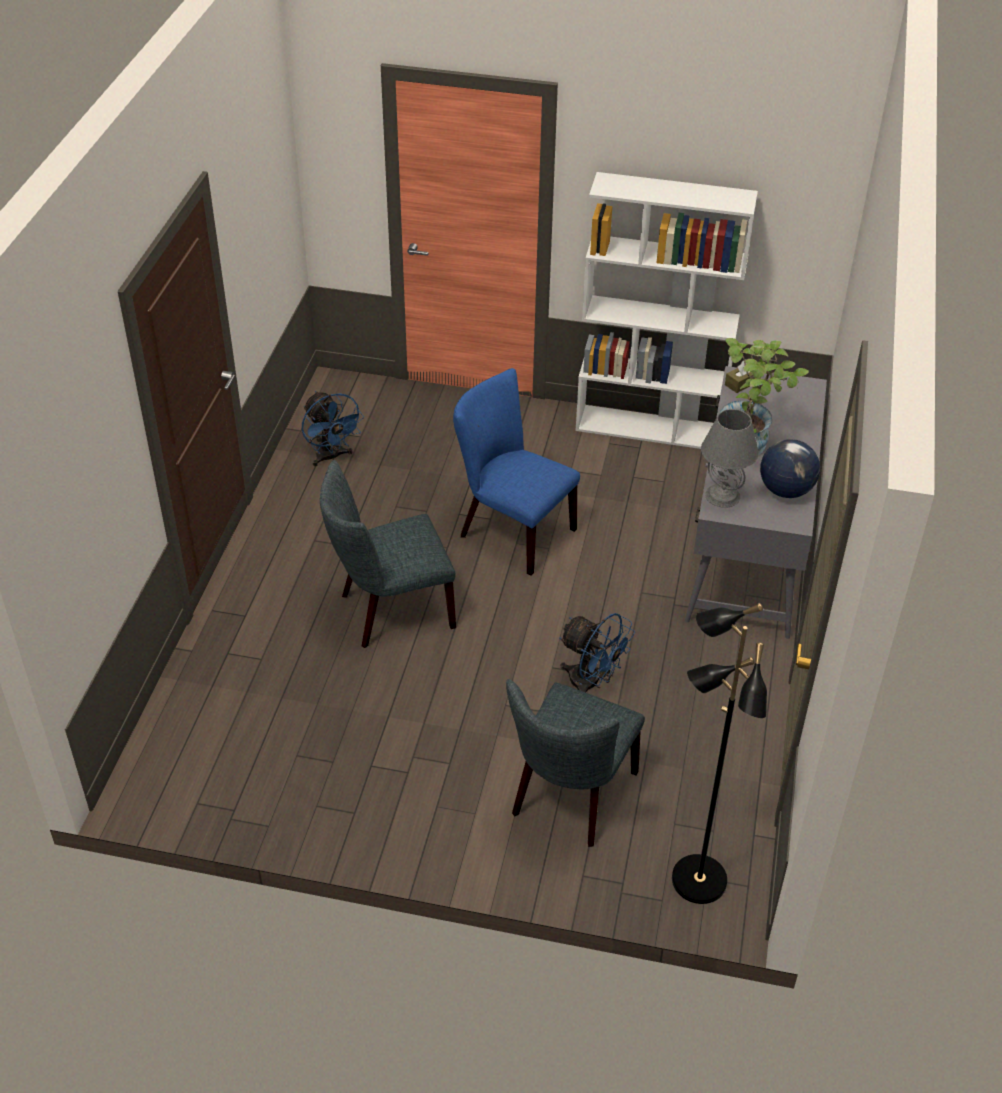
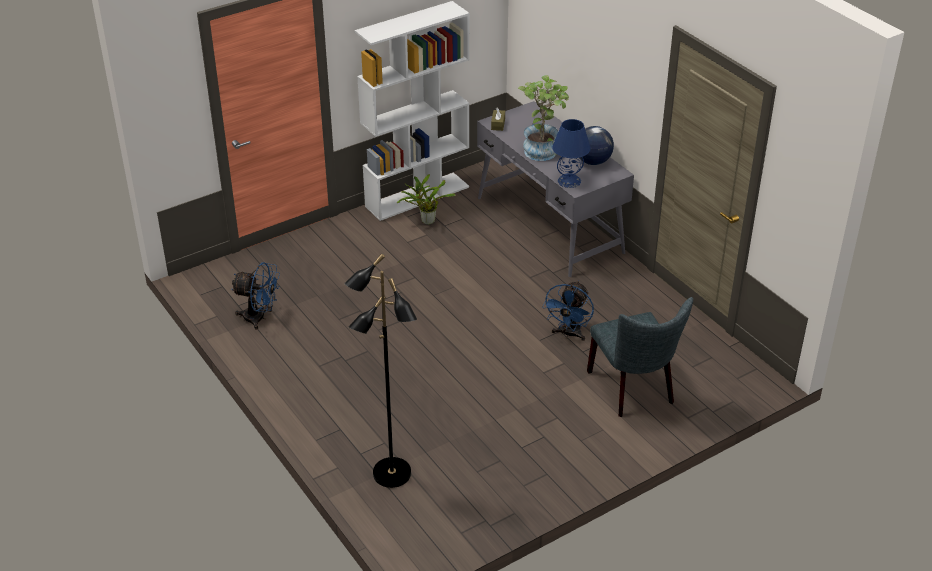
camera: 45 degrees left, 5 degrees down
(390, 611) = (418, 371): grey chair -> none
(510, 531) = (421, 291): blue chair -> none
(591, 684) = (568, 334): blue fan -> blue fan turned 120 degrees clockwise
(620, 460) = (426, 221): none -> potted plant
(697, 881) = (735, 382): black floor lamp -> black floor lamp (391, 474)
(722, 495) = (569, 181): grey table lamp -> blue table lamp

